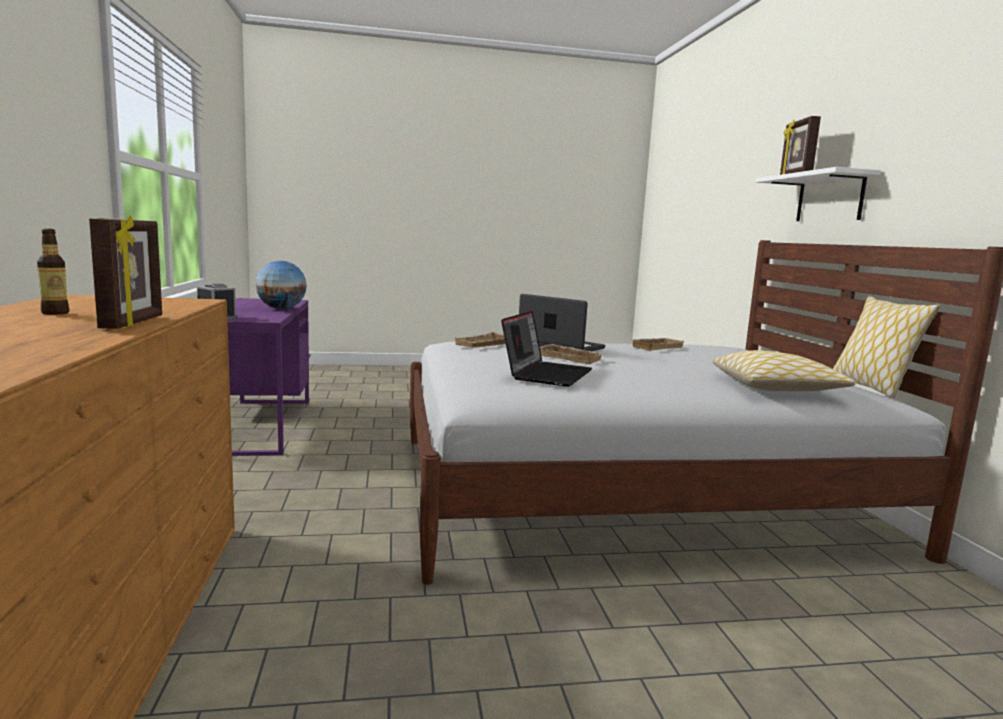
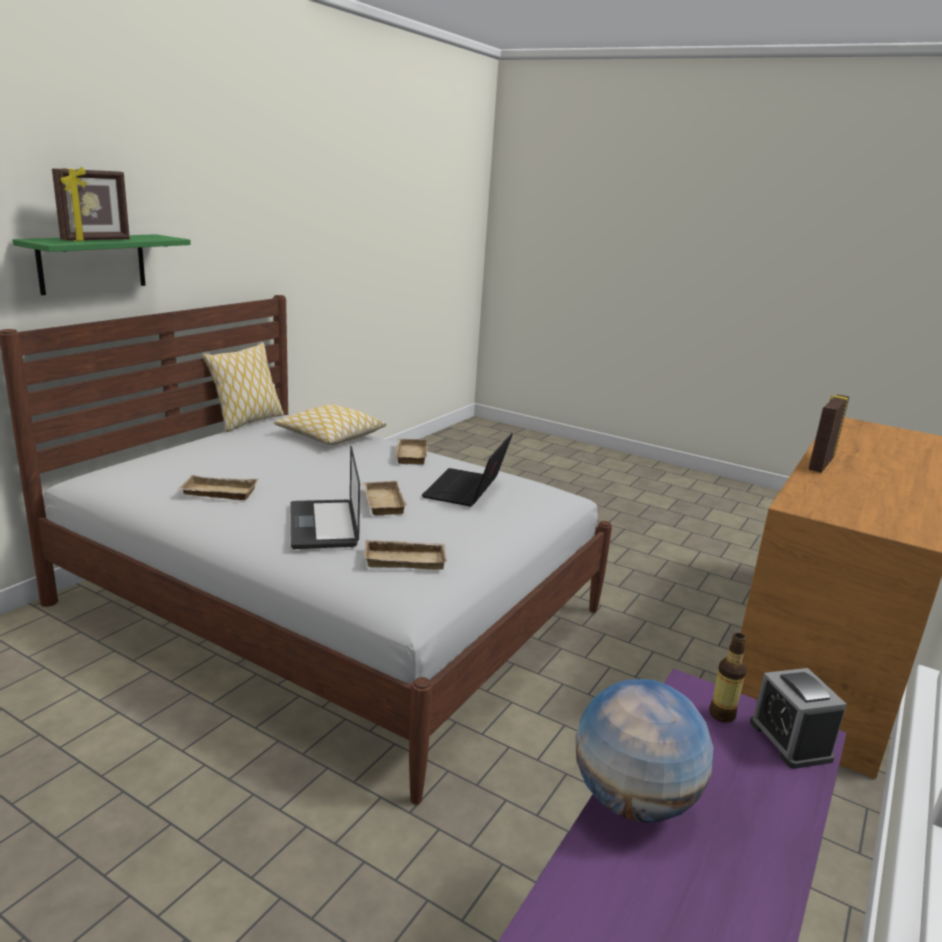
camera: 140 degrees left, 10 degrees up
(55, 313) = (886, 490): bottle -> bottle (721, 714)
(546, 374) = (467, 490): laptop -> laptop turned 45 degrees counterclockwise
(671, 387) = (409, 455): none -> beige tray
(829, 198) = (92, 263): white shelf -> green shelf

